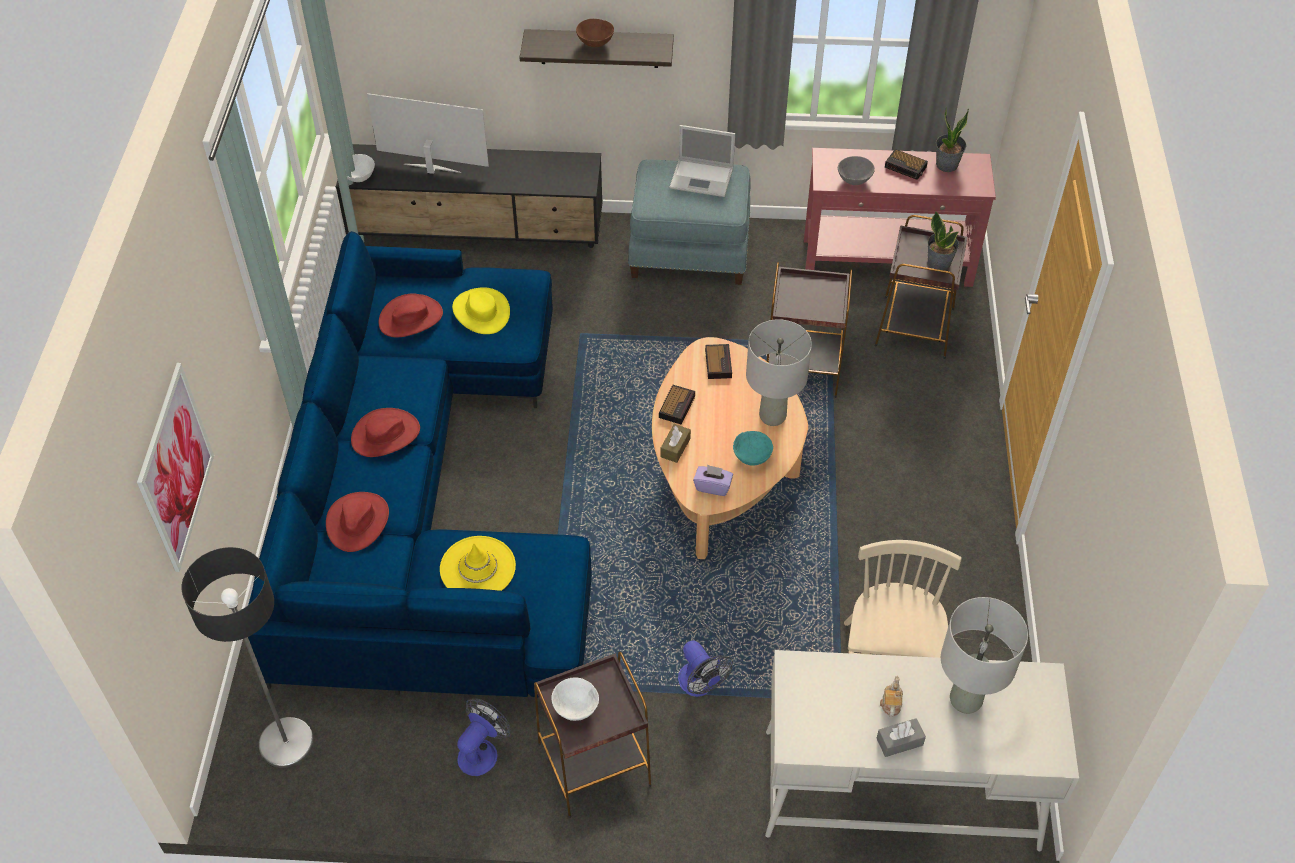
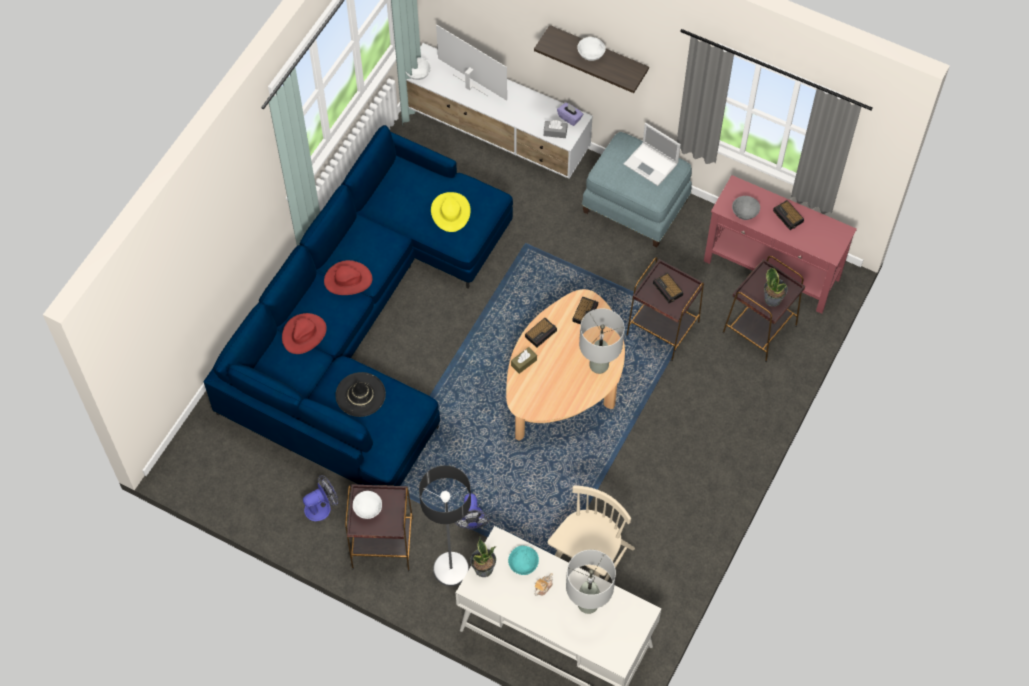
camera: 25 degrees right, 10 degrees up
(175, 467) = (186, 281): picture -> none
(286, 742) = (213, 453): floor lamp -> floor lamp (451, 569)
(411, 318) = (403, 199): red hat -> none
(478, 232) = (496, 134): black tv stand -> white tv stand
(478, 568) = (360, 395): yellow hat -> black hat
(595, 44) = (590, 55): brown bowl -> white bowl
(712, 486) = (532, 399): purple tissue box -> purple tissue box (570, 118)
(752, 458) = (569, 390): turquoise bowl -> turquoise bowl (523, 565)
(810, 296) = (668, 290): none -> alarm clock
(899, 741) = (534, 611): grey tissue box -> grey tissue box (555, 132)
(947, 165) = (819, 226): potted plant -> potted plant (483, 569)

